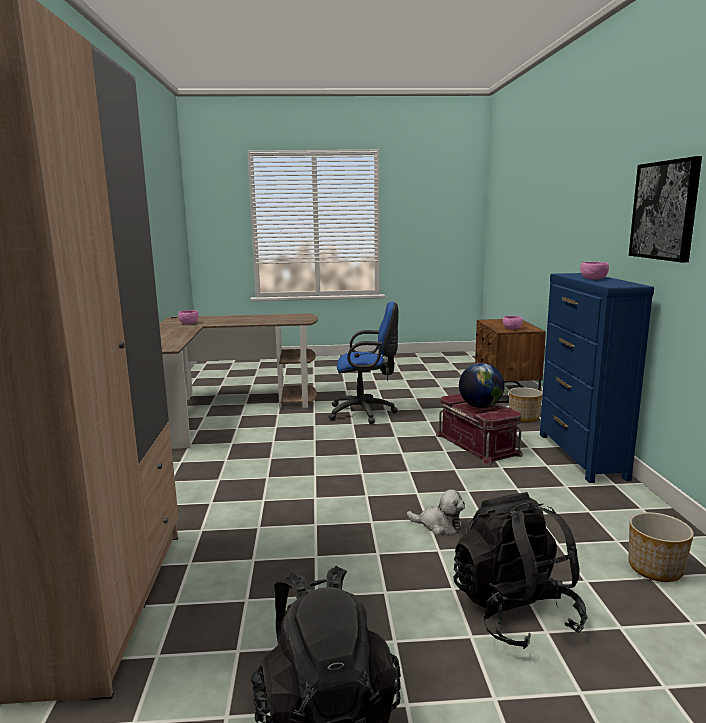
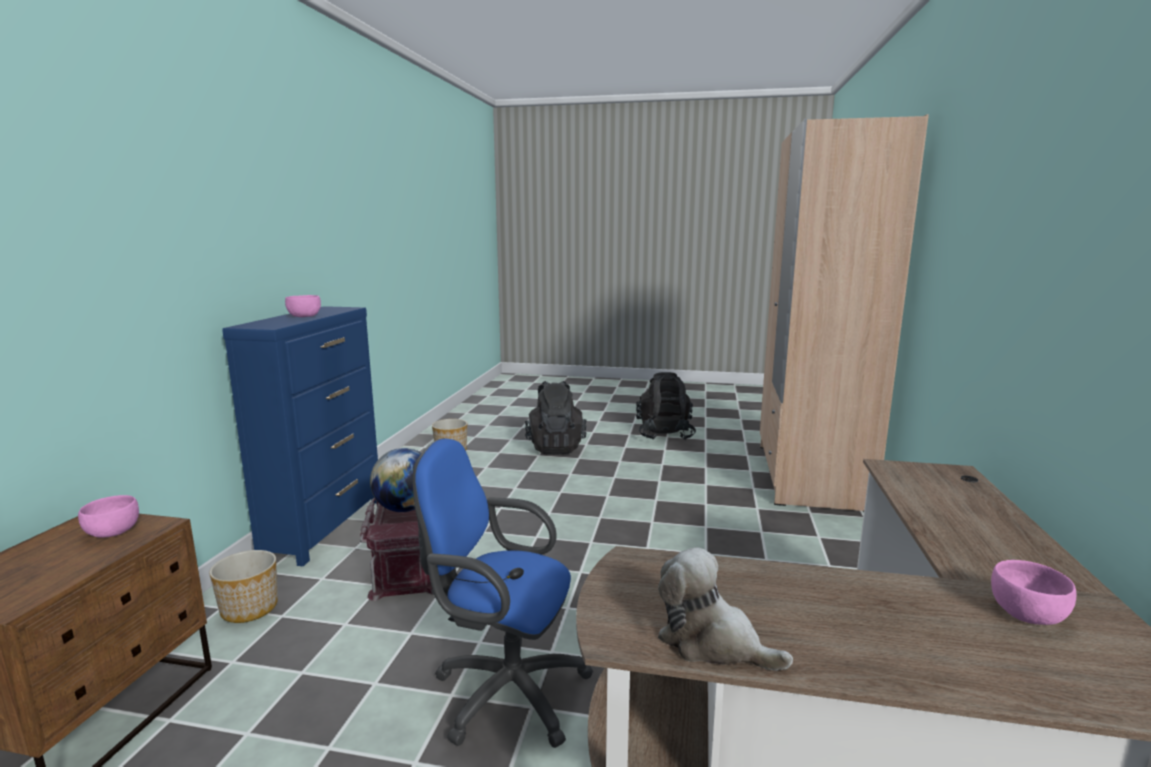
camera: 165 degrees left, 0 degrees up
(438, 525) = (555, 486): plush toy -> plush toy (712, 642)
(665, 210) = (303, 233): picture -> none

